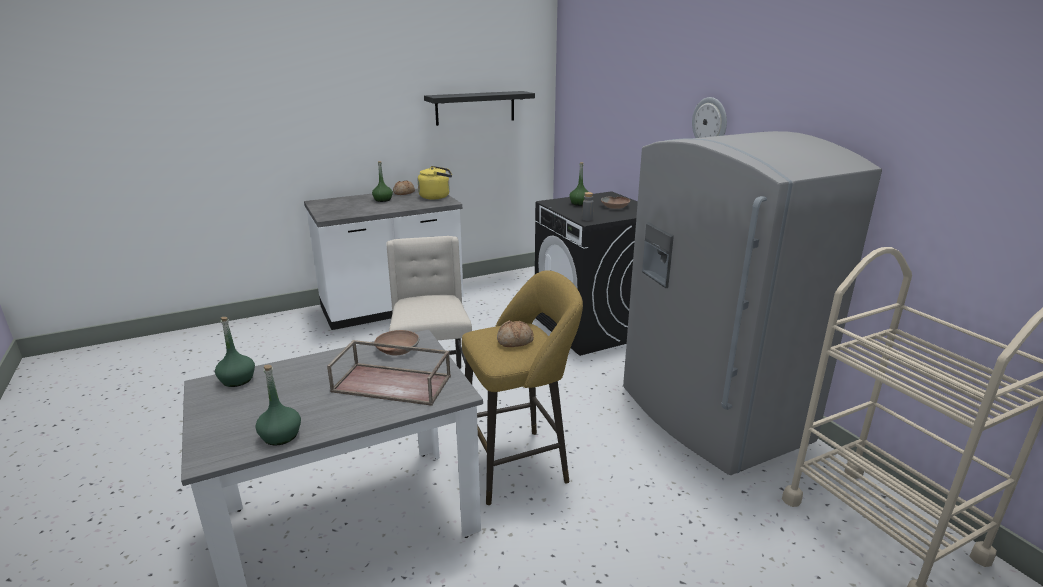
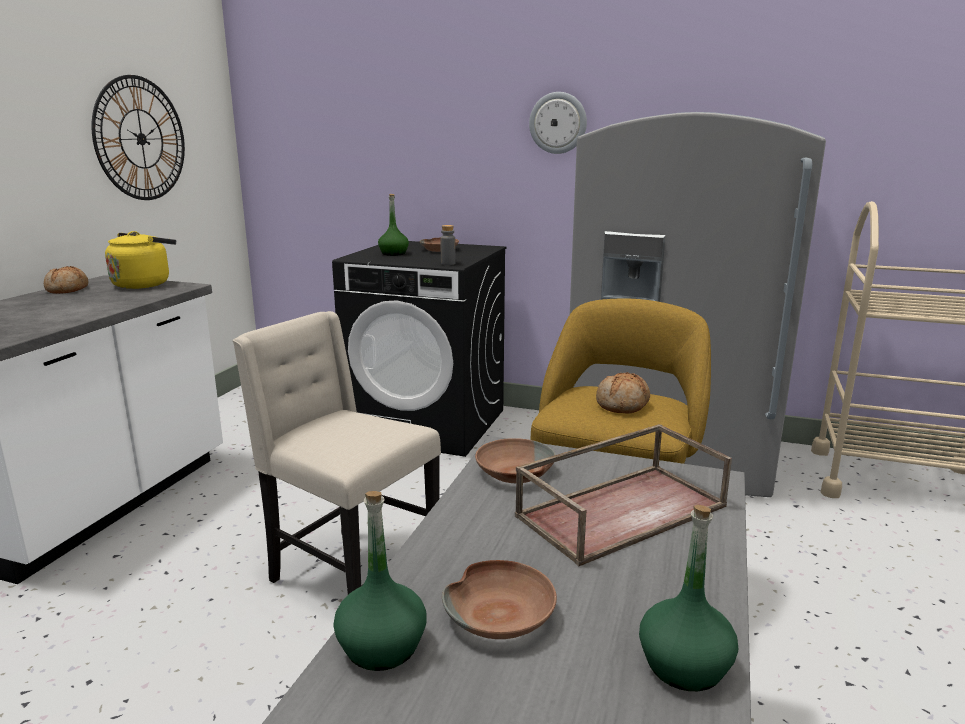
camera: 45 degrees left, 5 degrees down
(278, 391) = (501, 615): none -> brown bowl
(383, 200) = (50, 303): green bottle -> none
(475, 108) = (141, 139): black shelf -> wall clock

